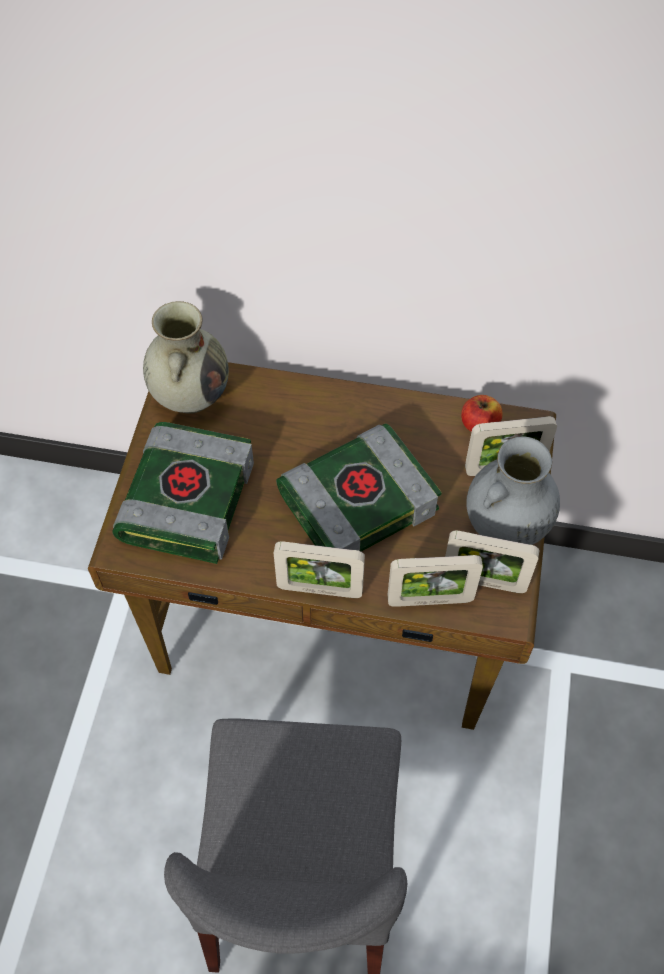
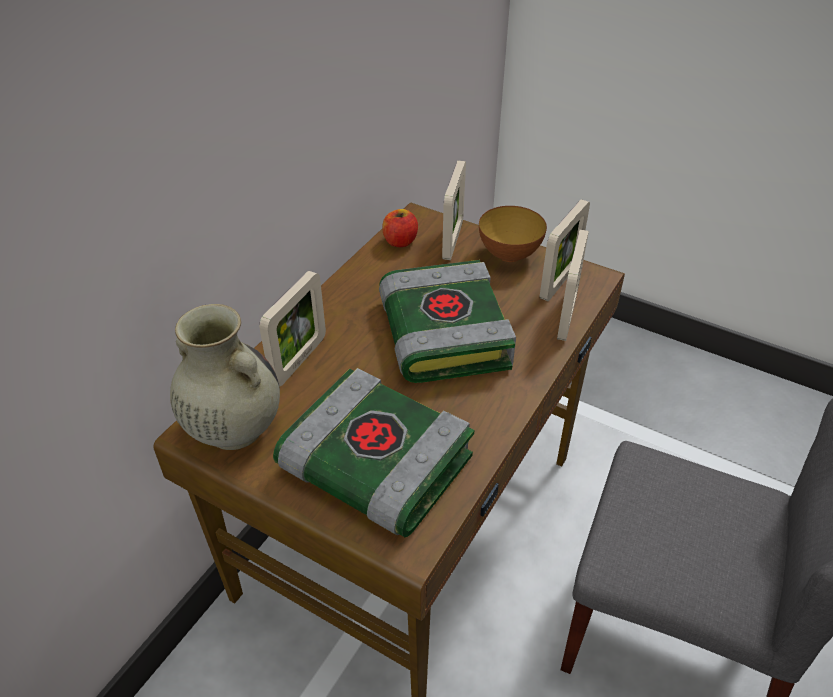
camera: 70 degrees left, 15 degrees down
(319, 589) = (531, 385): picture frame -> picture frame (299, 360)
(505, 526) = (509, 255): grey vase -> bowl

